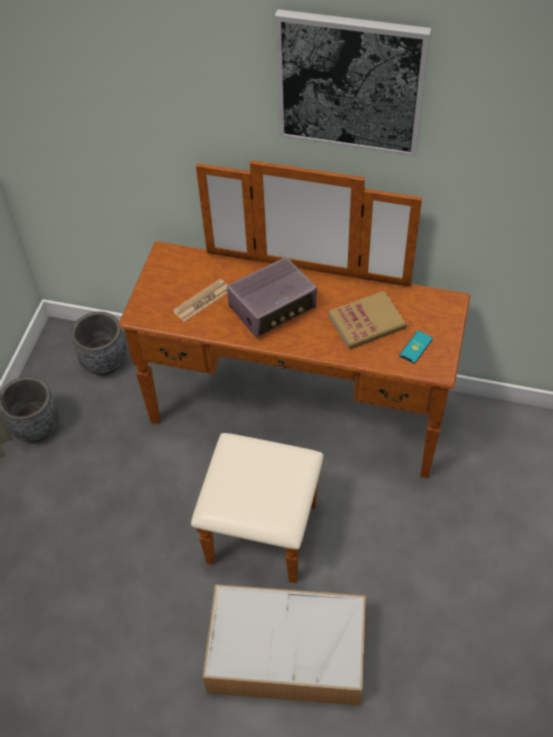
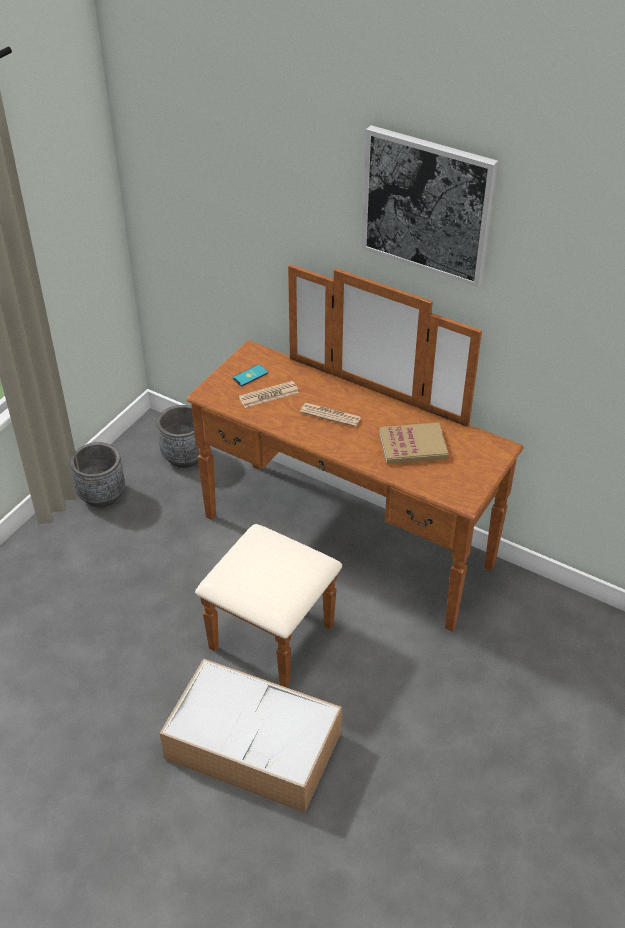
camera: 15 degrees right, 10 degrees down
(273, 308) = (330, 415): radio -> newspaper
(416, 347) = (451, 477): phone -> phone (250, 375)

